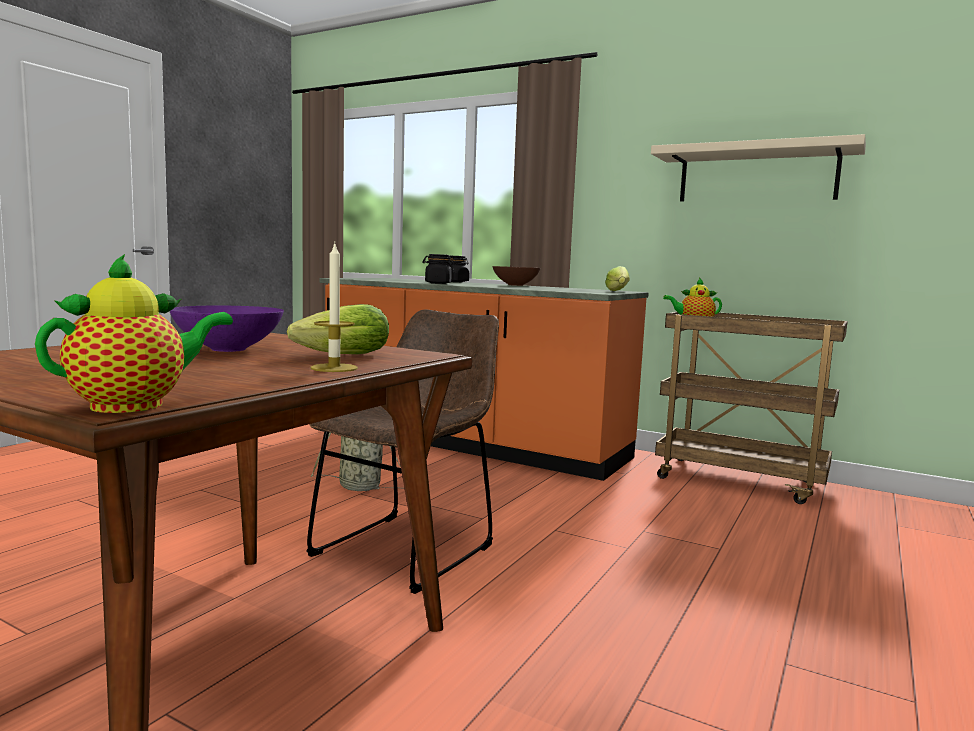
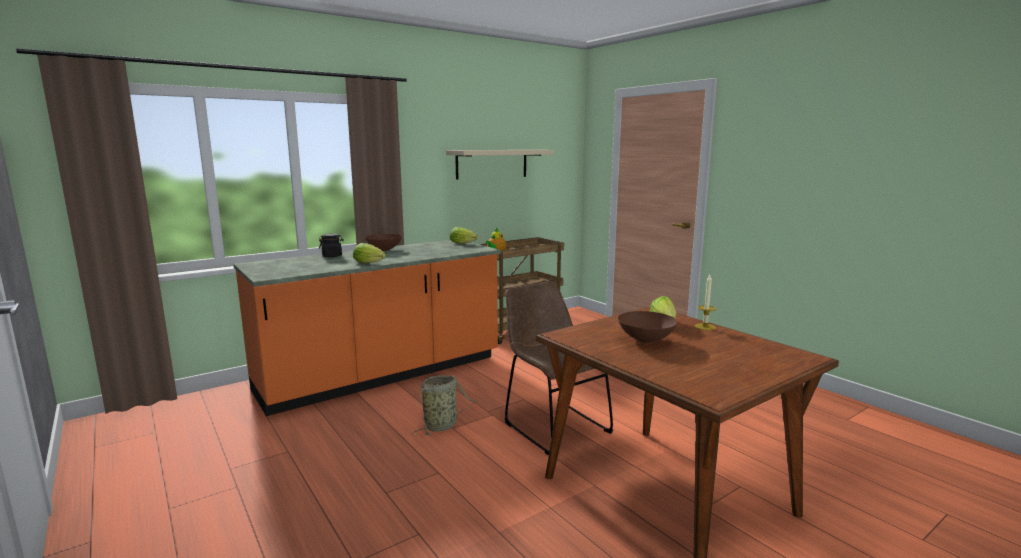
camera: 65 degrees left, 5 degrees up
(136, 405) = (803, 354): teapot -> none
(226, 349) = (645, 340): purple bowl -> brown bowl
(438, 283) = (370, 263): black jar -> lettuce

